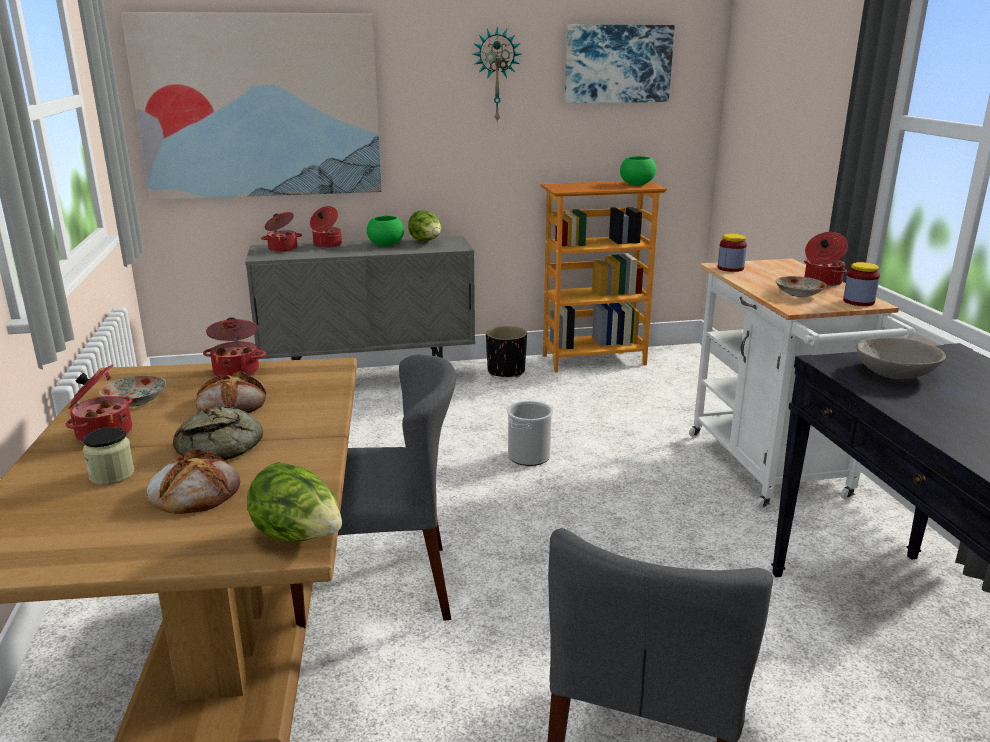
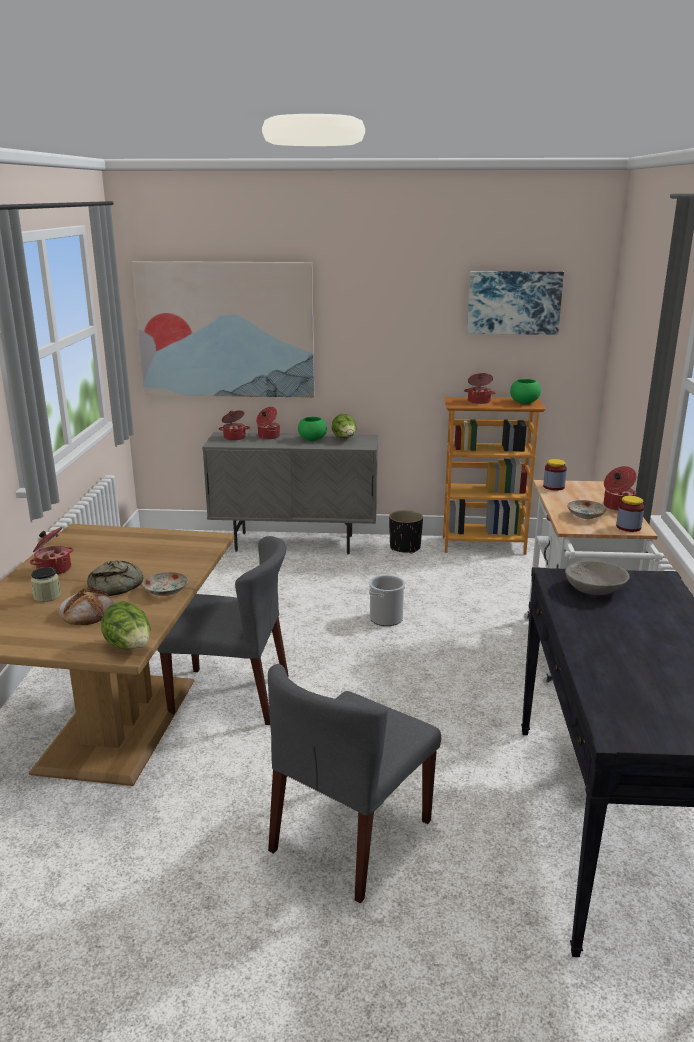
camera: 15 degrees right, 0 degrees up
(135, 401) = (80, 550): plate -> plate (165, 592)
(232, 402) = (137, 557): bread -> none
(237, 371) = (151, 535): cooking pot -> cooking pot (479, 401)
(496, 75) = (409, 310): wall clock -> none

